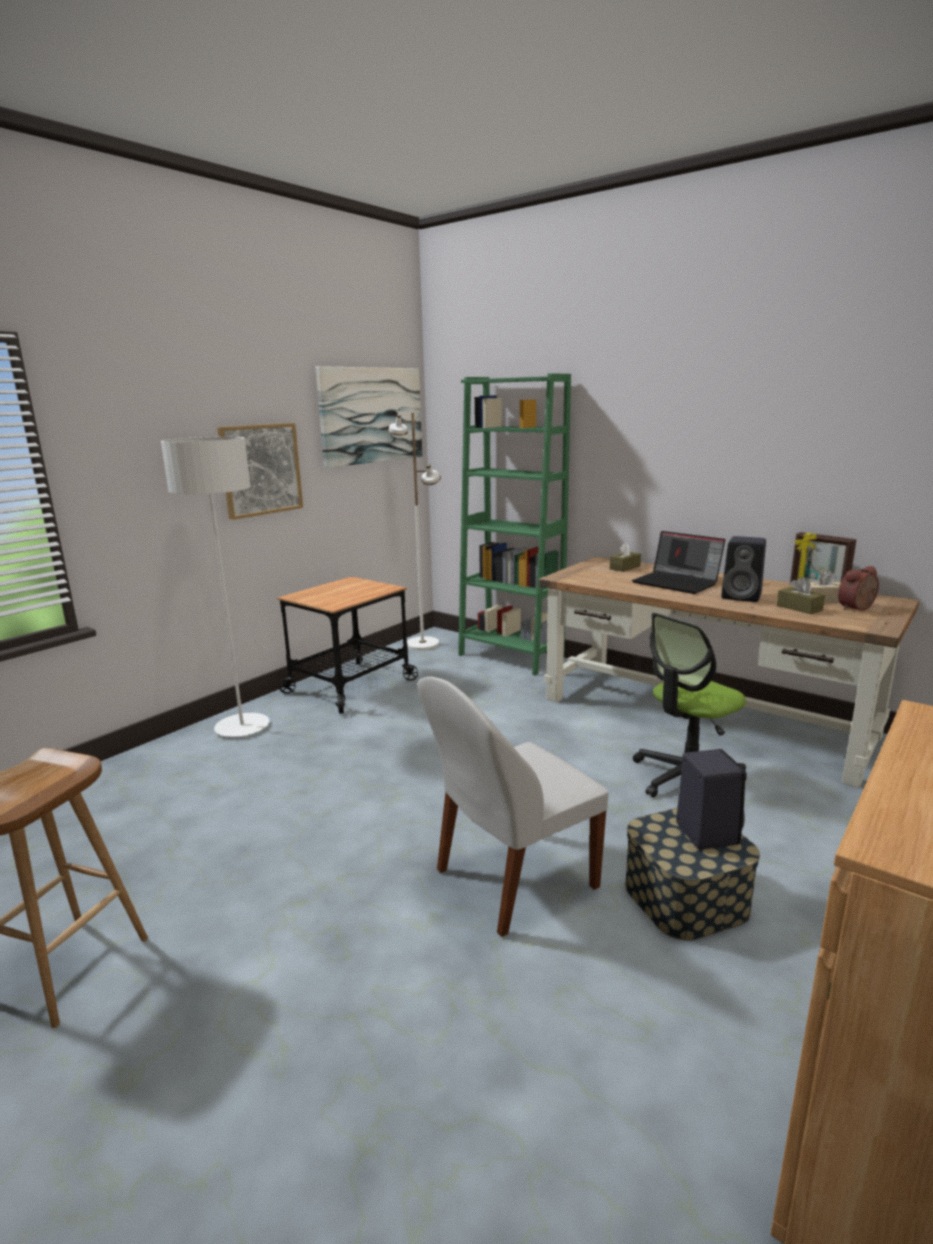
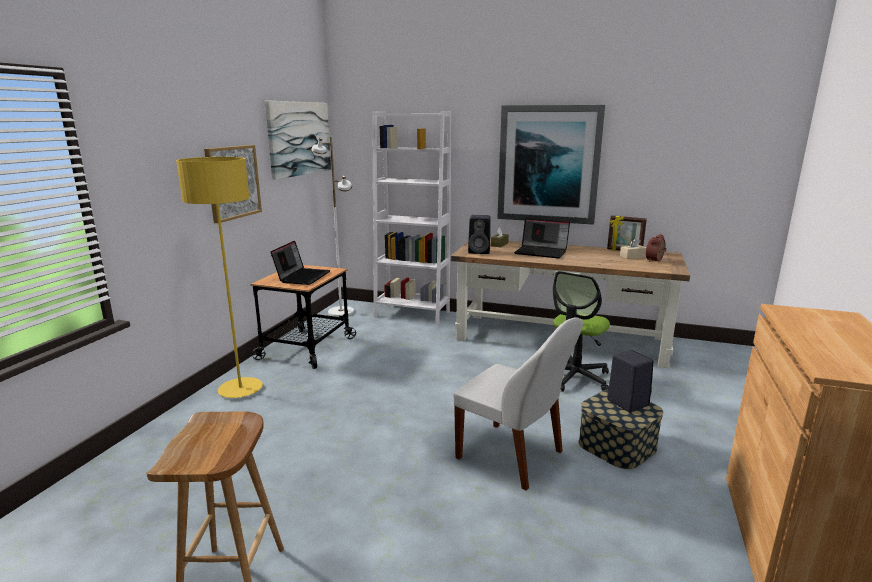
camera: 20 degrees left, 0 degrees up
(242, 727) = (240, 389): white floor lamp -> yellow floor lamp
(343, 593) = (302, 277): none -> laptop
(510, 656) = (412, 314): green bookcase -> white bookcase
(512, 880) = (512, 456): white chair -> white chair turned 90 degrees counterclockwise
(706, 450) = (549, 164): none -> picture
(742, 597) = (588, 258): black speaker -> black speaker (480, 251)
(799, 608) = (625, 262): brown tissue box -> none

